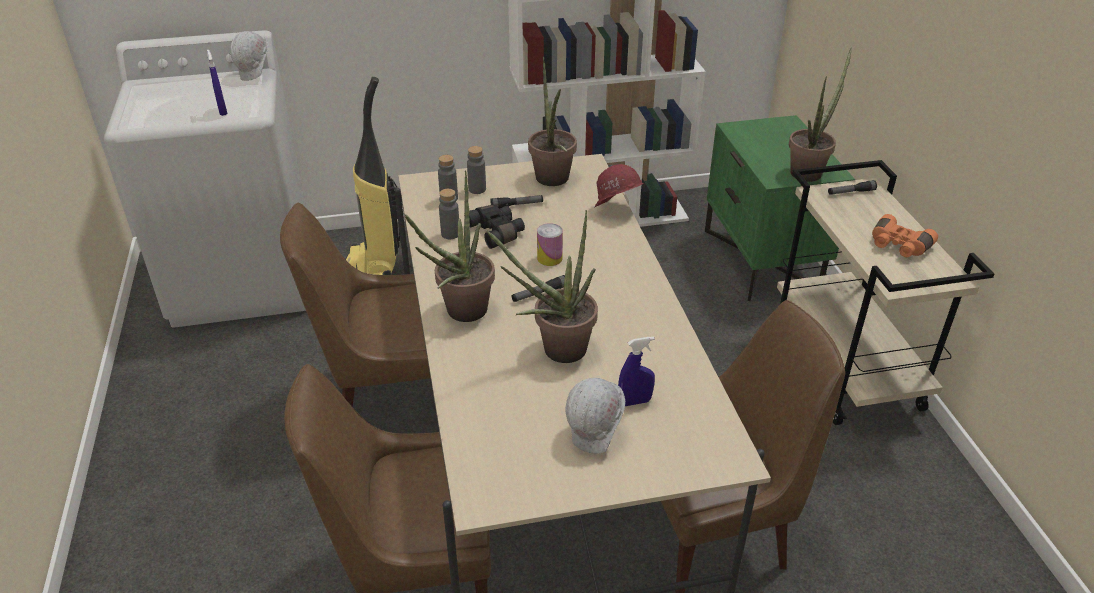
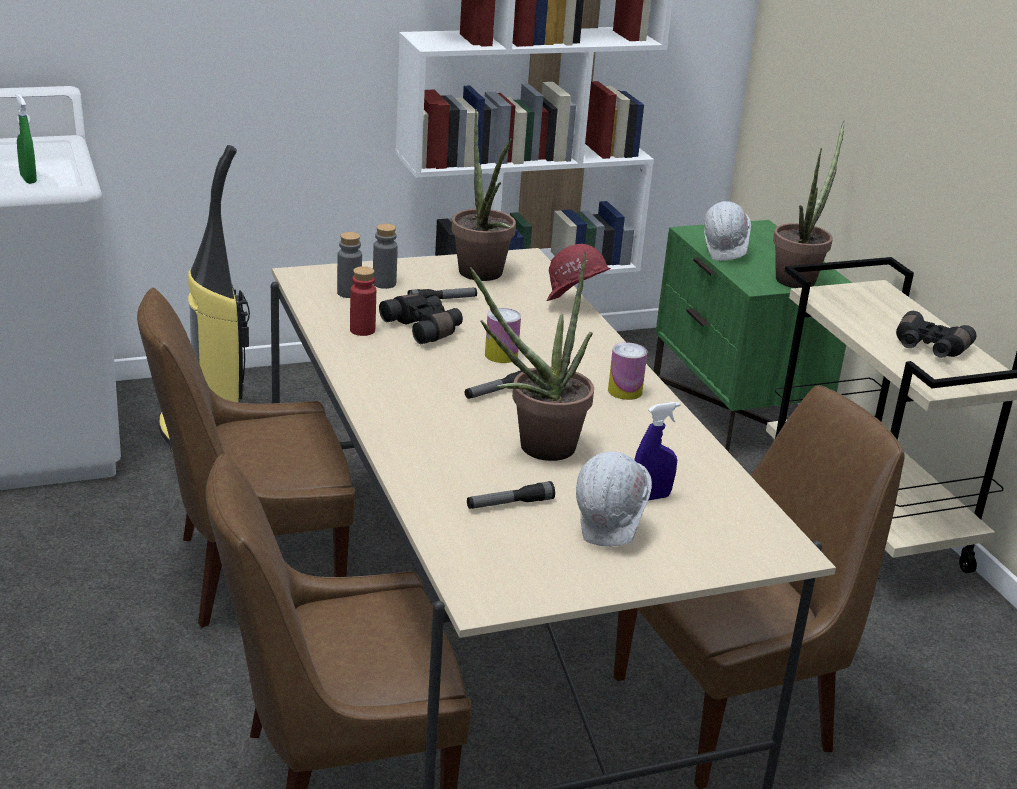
camera: 10 degrees left, 10 degrees down
(222, 111) = (28, 179): blue spray bottle -> green spray bottle
(256, 75) = (61, 142): white hard hat -> white hard hat (724, 254)
(450, 234) = (362, 330): grey bottle -> red bottle
(461, 314) = (401, 413): potted plant -> none
(637, 294) = (625, 391): none -> can
(851, 192) = (859, 294): flashlight -> flashlight (510, 504)
(898, 246) = (929, 348): orange binoculars -> black binoculars

